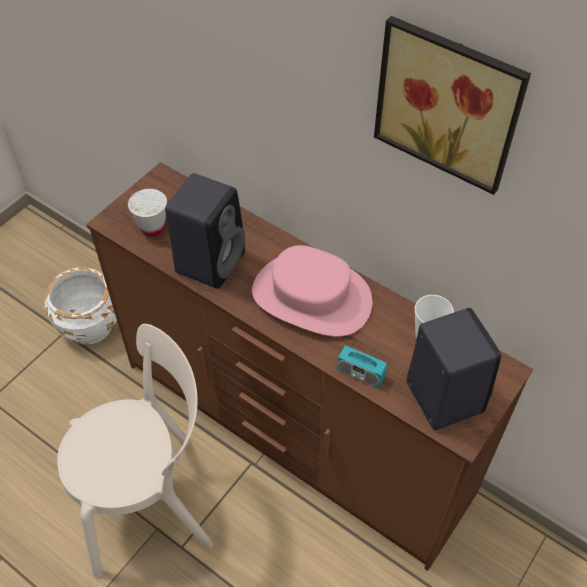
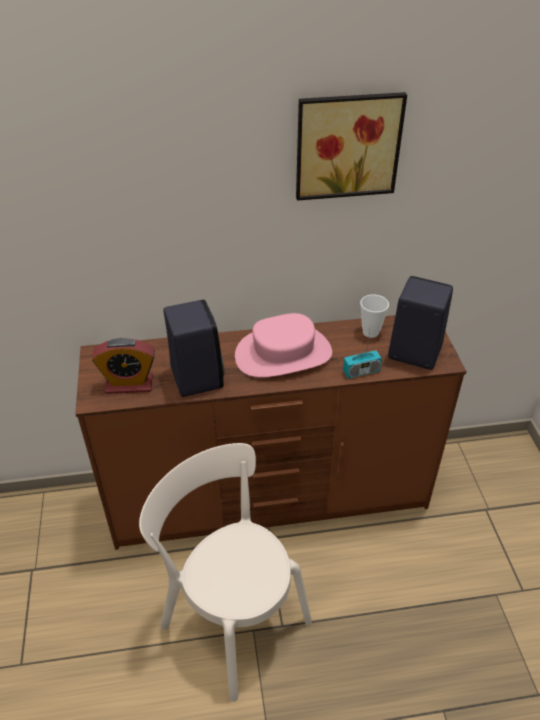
camera: 45 degrees left, 10 degrees down
(90, 325) = (49, 549): white planter -> none
(152, 227) = (129, 384): white cup -> alarm clock
(152, 502) = (231, 618): beige chair -> beige chair turned 75 degrees counterclockwise

